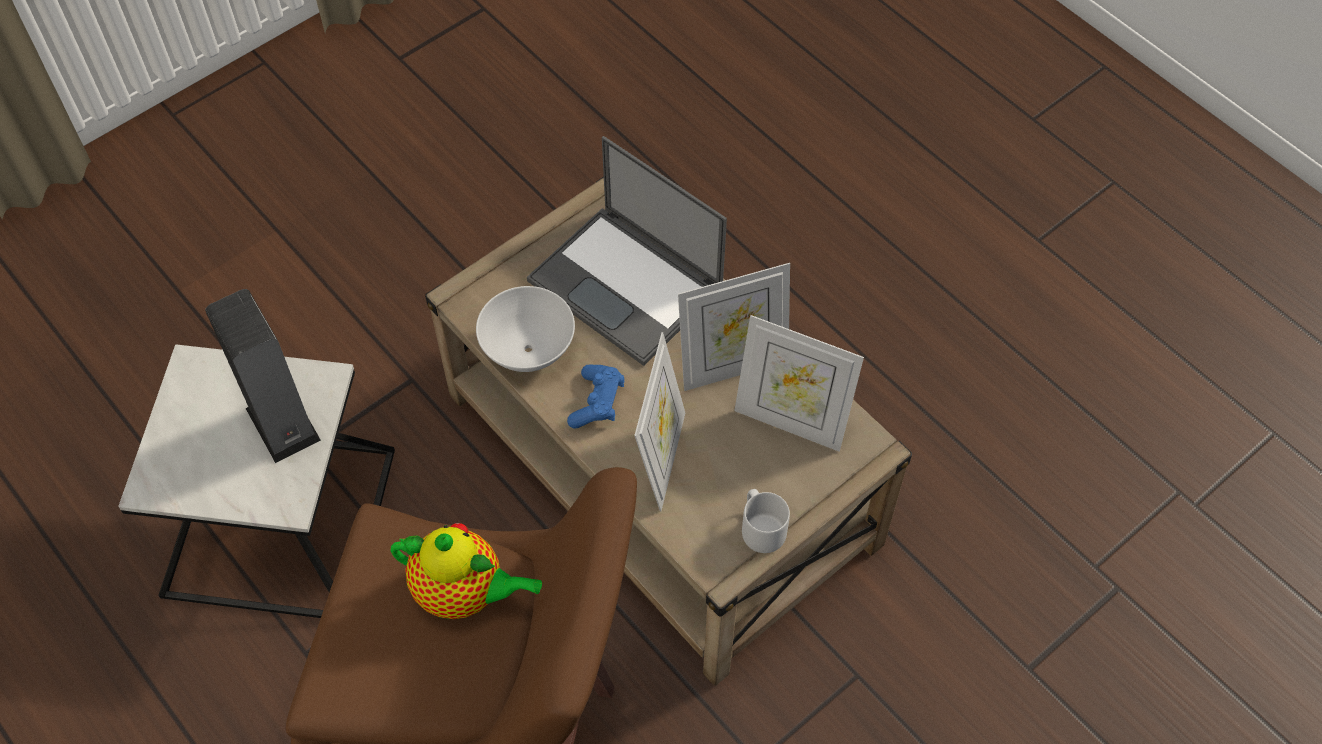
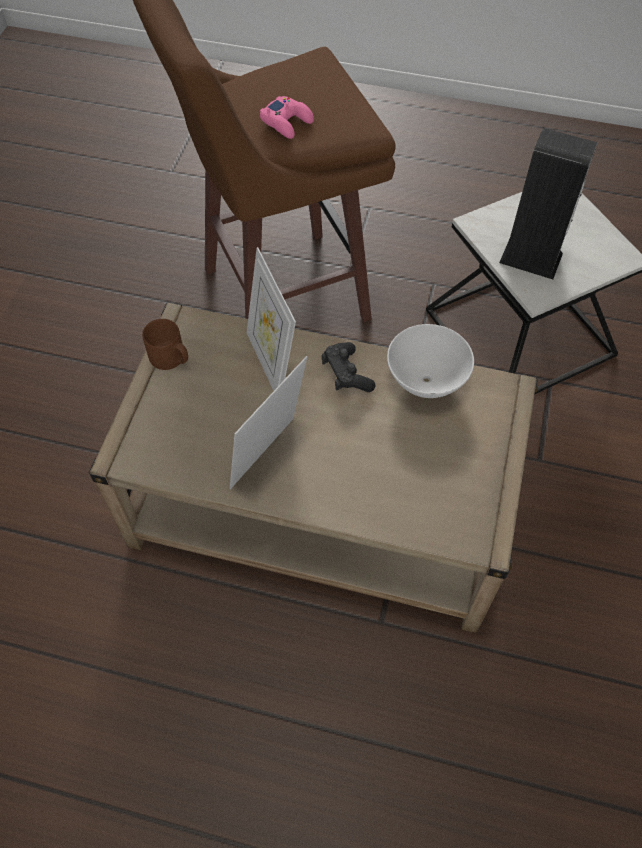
camera: 145 degrees right, 0 degrees up
(464, 593) = (287, 122): teapot -> pink game controller
(597, 403) = (346, 374): blue game controller -> black game controller
(627, 285) = (401, 474): laptop -> none
(761, 528) = (170, 358): grey mug -> brown mug
(791, 421) = (197, 442): picture frame -> none

